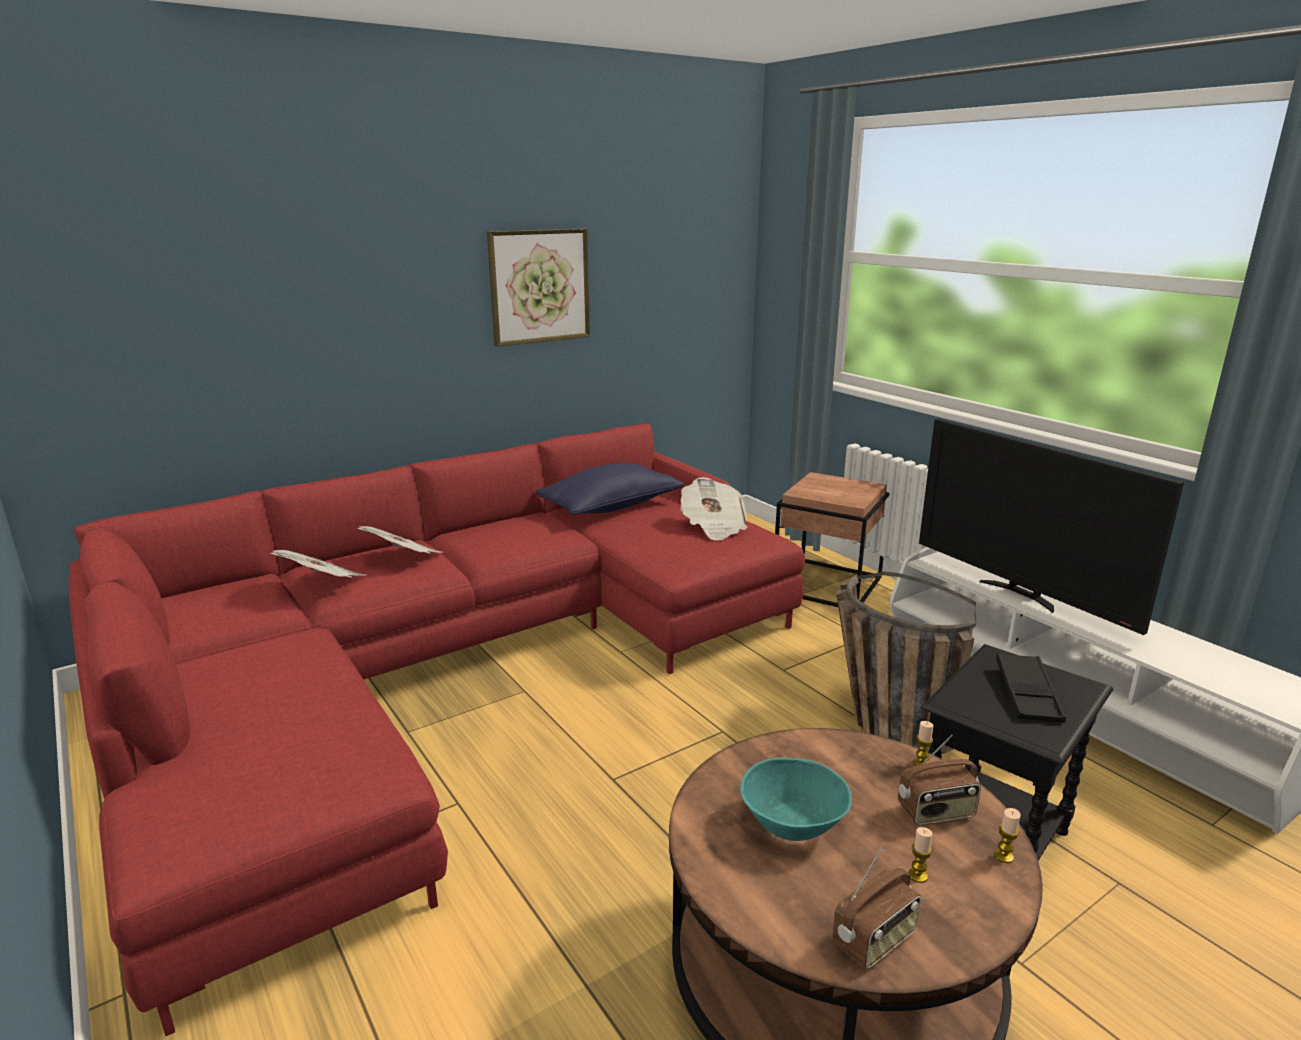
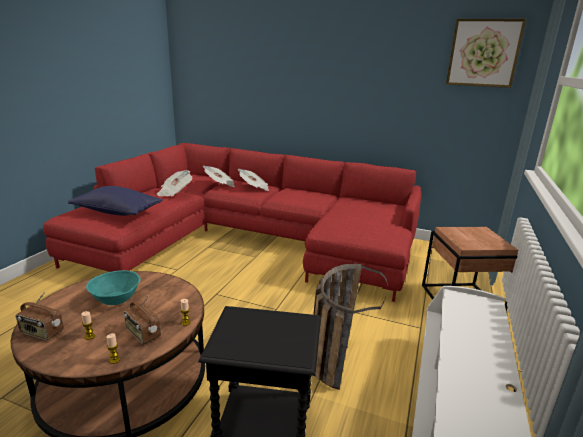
camera: 55 degrees right, 0 degrees up
(539, 286) = (371, 84): picture -> picture (483, 53)
(610, 507) = (360, 203): blue pillow -> blue pillow (117, 212)
(713, 527) = (376, 225): newspaper -> newspaper (174, 193)
(1020, 594) = (465, 338): television -> none
(1027, 694) = (265, 336): black tray -> none

